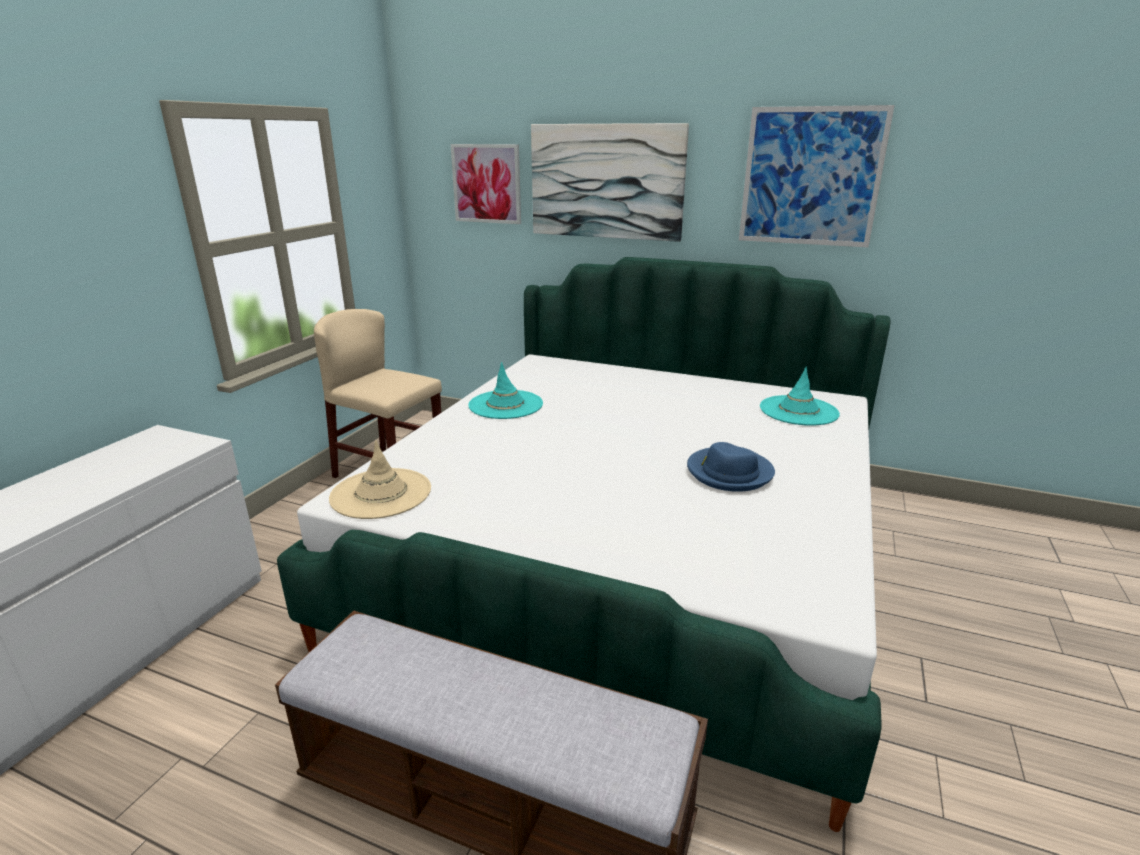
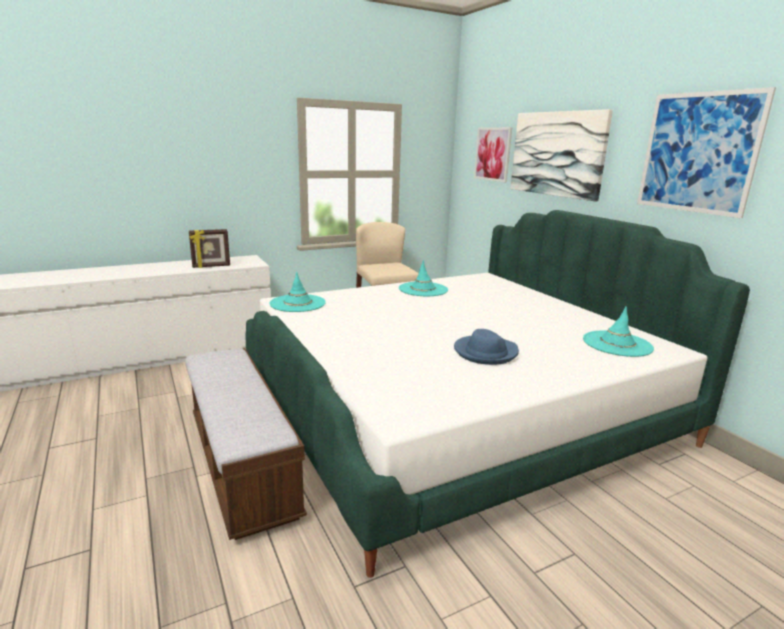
camera: 40 degrees right, 5 degrees down
(111, 479) = (211, 266): none -> picture frame
(381, 493) = (297, 303): beige hat -> turquoise hat

